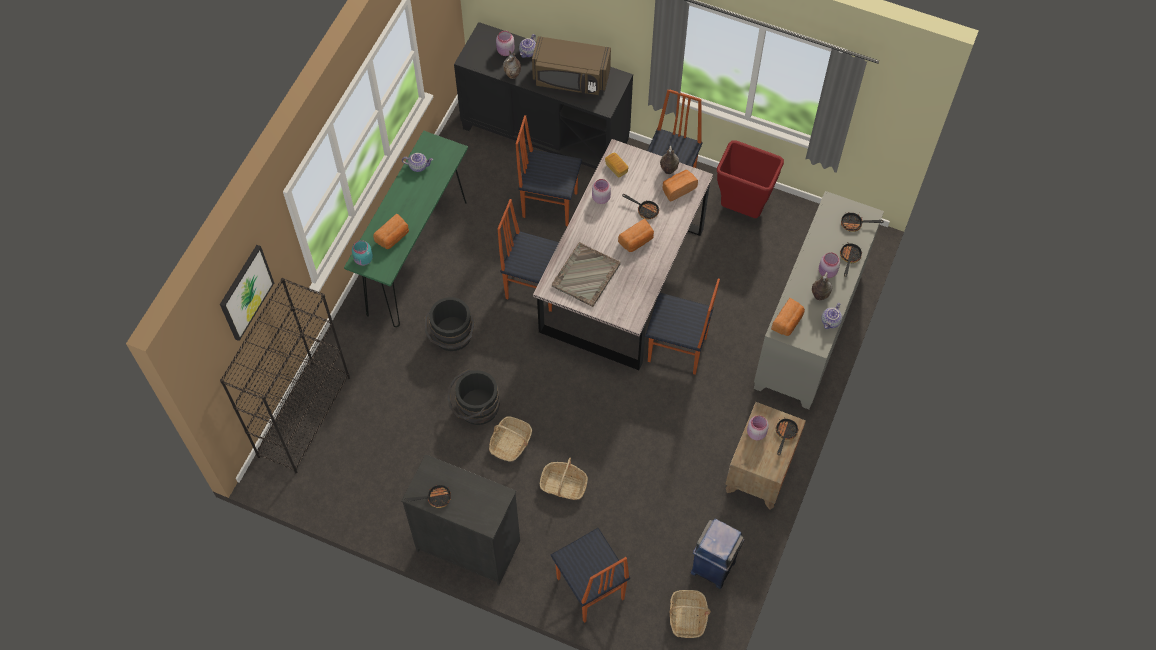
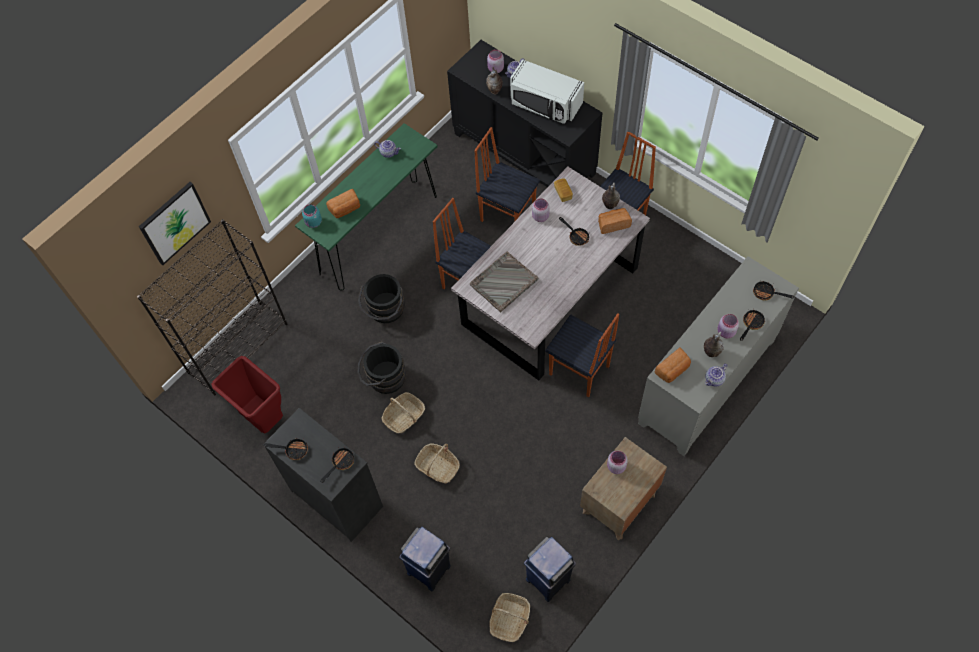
camera: 20 degrees right, 0 degrees up
(571, 79) = (545, 105): brown microwave -> white microwave
(589, 589) = (429, 568): chair -> blue trash can
(637, 241) = (560, 262): bread -> none
(741, 210) = (677, 259): red trash can -> red trash can (263, 419)
(785, 434) = (643, 474): frying pan -> frying pan (340, 463)

